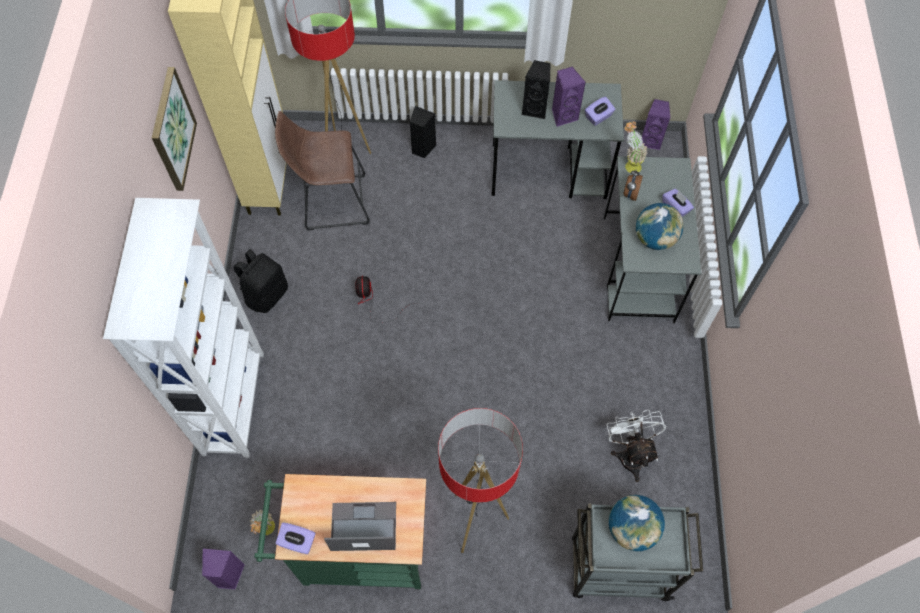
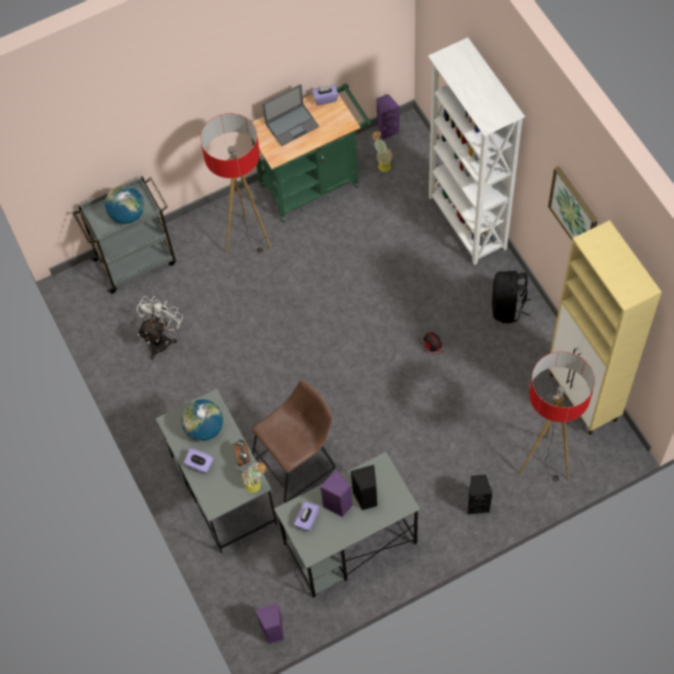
camera: 155 degrees right, 0 degrees up
(331, 202) = (518, 409): brown stool -> brown stool (298, 462)
(630, 453) = (161, 339): white fan -> white fan turned 120 degrees counterclockwise

